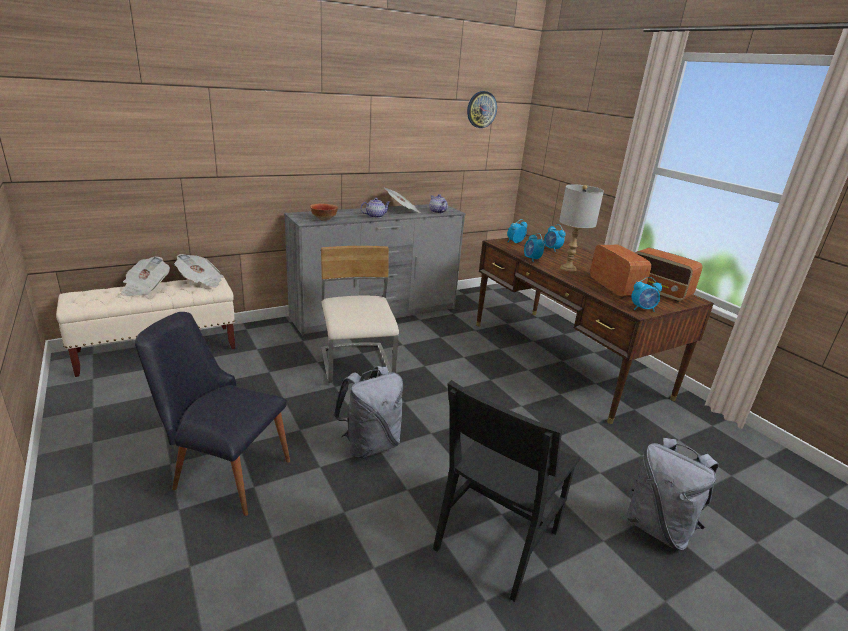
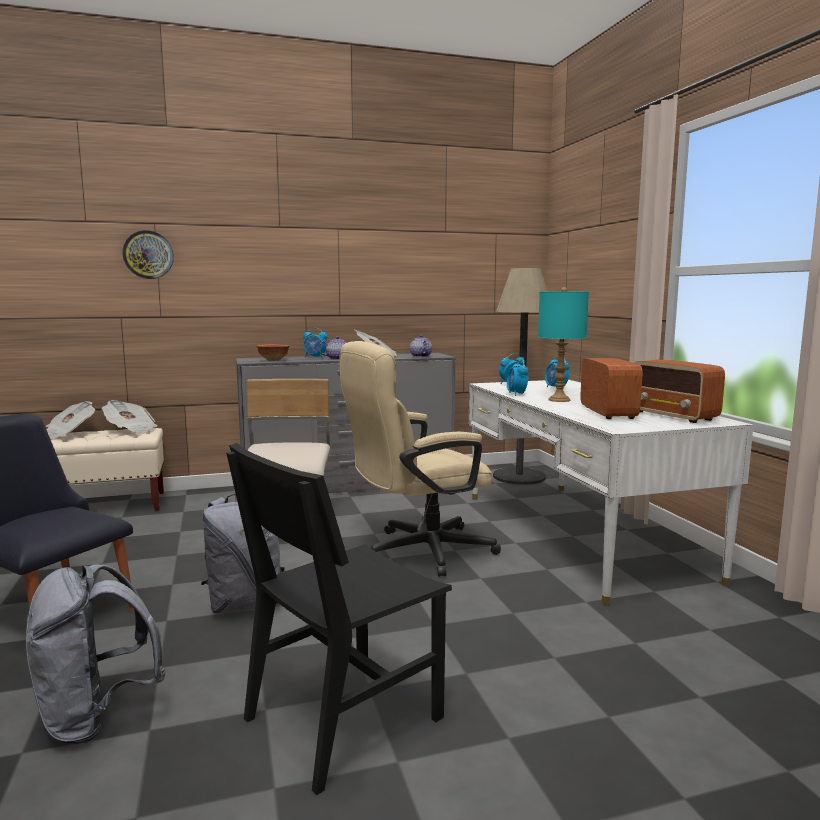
camera: 15 degrees right, 15 degrees down
(465, 383) = (417, 552): none -> beige office chair
(481, 109) = (480, 242): wall clock -> wall clock (148, 255)
(498, 300) = (519, 476): none -> floor lamp
(565, 358) = (578, 534): brown desk -> white desk
(568, 268) = (559, 400): grey table lamp -> turquoise table lamp
(642, 309) = (629, 427): alarm clock -> alarm clock (315, 357)
(658, 528) = (613, 732): grey backpack -> grey backpack (96, 717)

